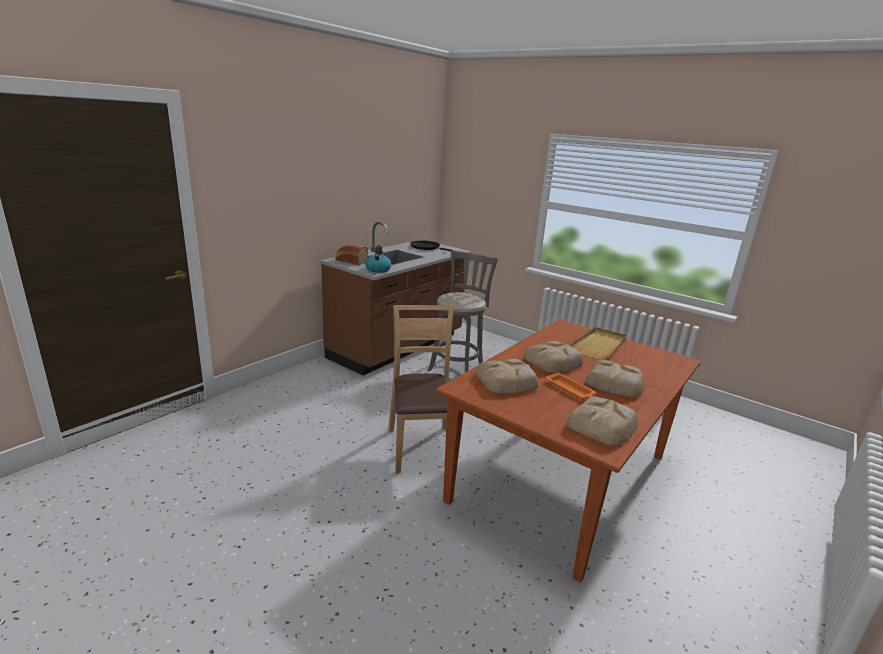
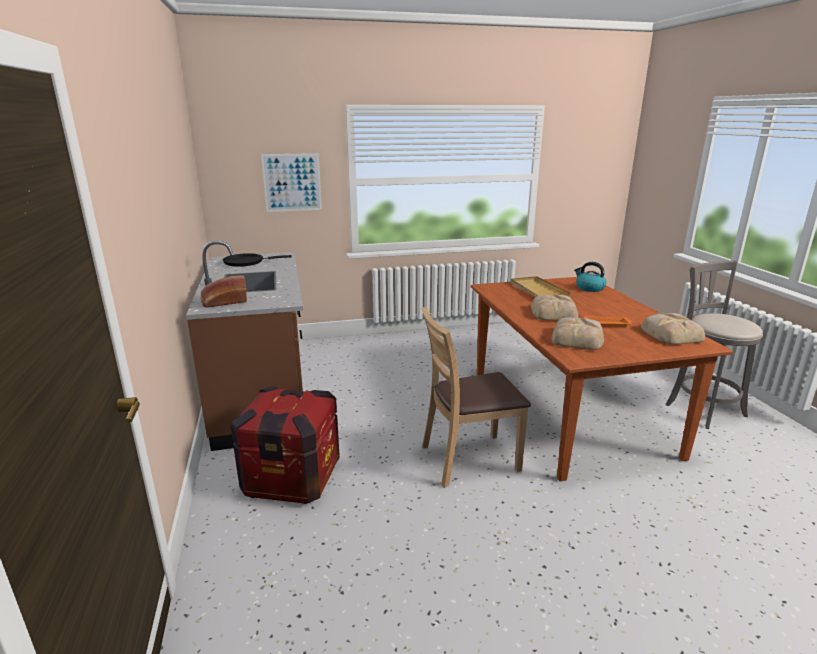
camera: 50 degrees left, 0 degrees up
(326, 390) = (292, 478): none -> crate
(378, 269) = (280, 298): kettle -> kettle (589, 288)
(421, 447) = (468, 459): brown chair -> brown chair turned 45 degrees counterclockwise
(457, 367) = (354, 382): grey stool -> grey stool (702, 408)
(498, 196) = (292, 182): none -> picture
(615, 384) = (608, 308): bread -> none

